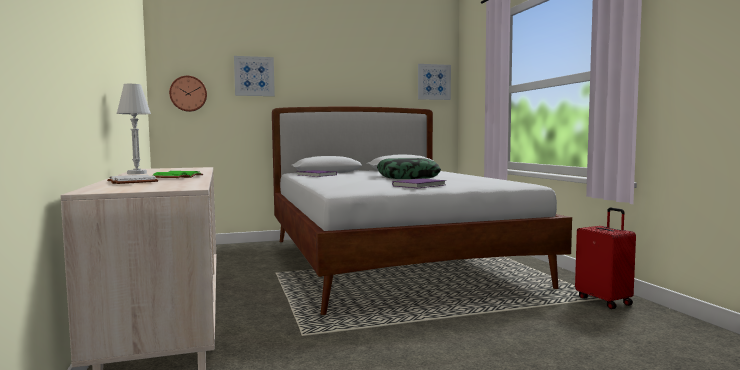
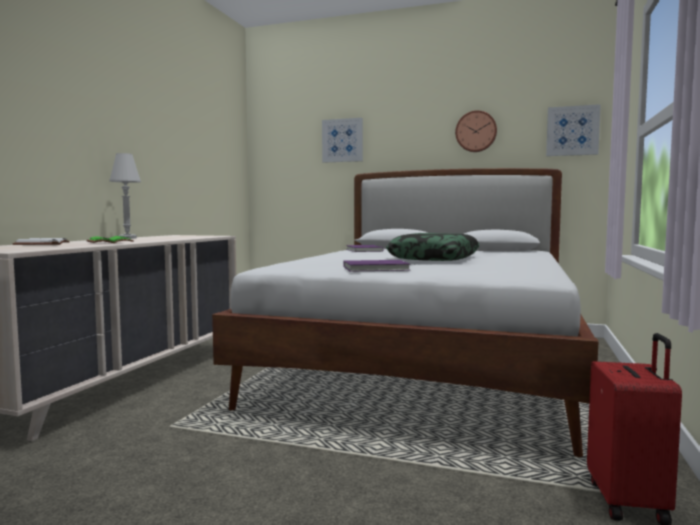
camera: 35 degrees right, 0 degrees up
(188, 93) = (281, 162): wall clock -> wall clock (476, 131)

